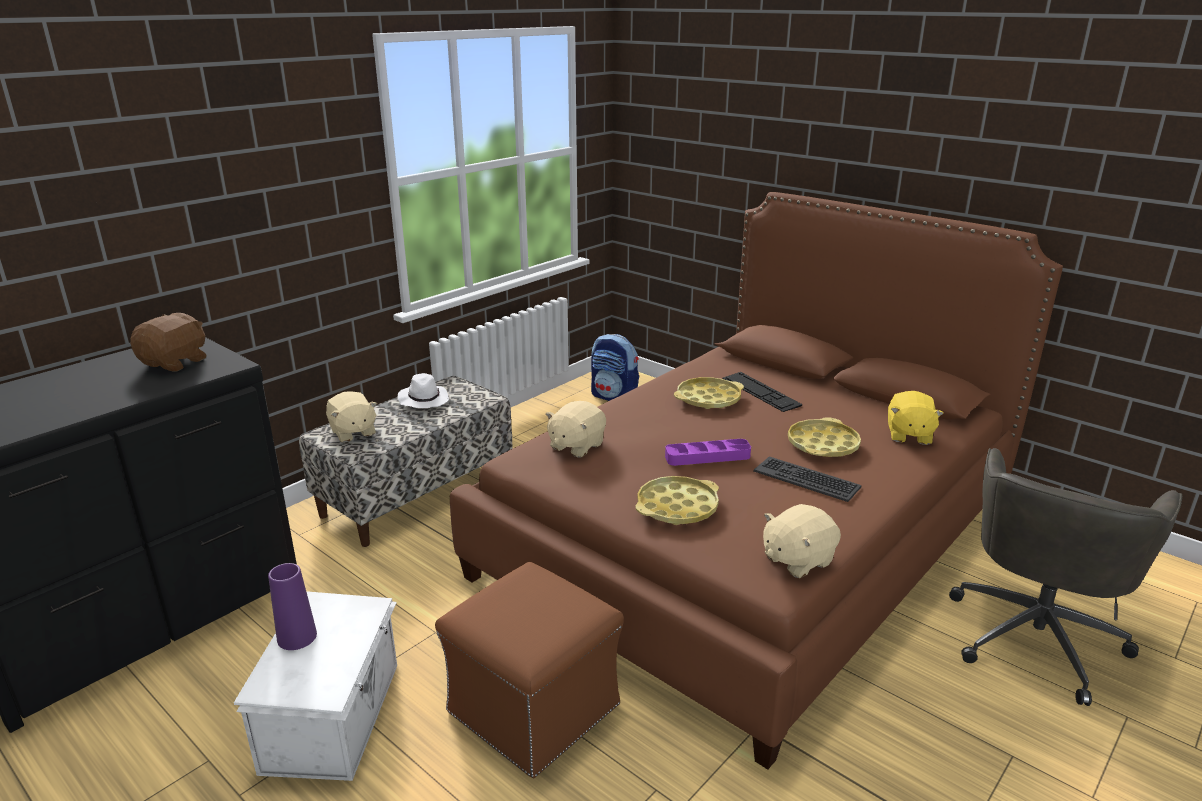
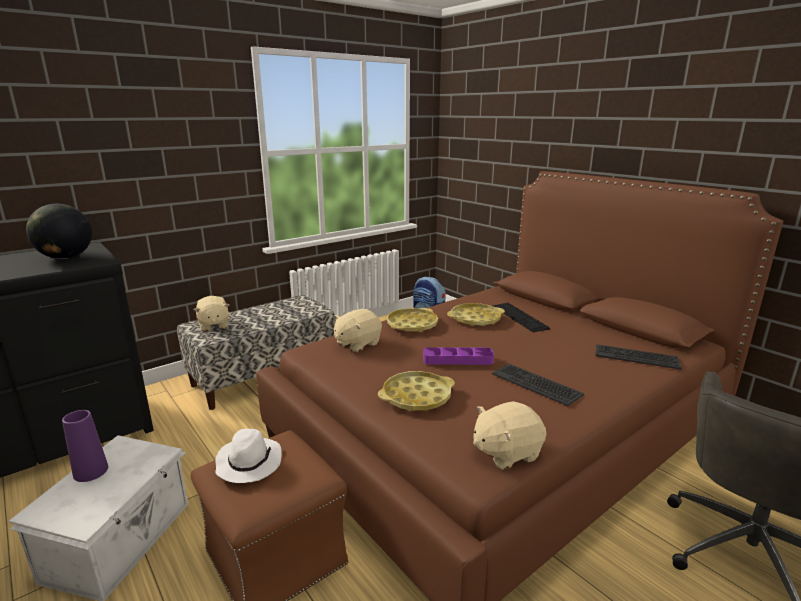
camera: 10 degrees right, 5 degrees down
(176, 362) = (66, 257): brown plush toy -> globe
(423, 400) = (274, 308): white hat -> white hat (248, 462)
(822, 444) = (558, 358): yellow tray -> yellow tray (412, 324)
(908, 435) = (636, 357): yellow plush toy -> keyboard

